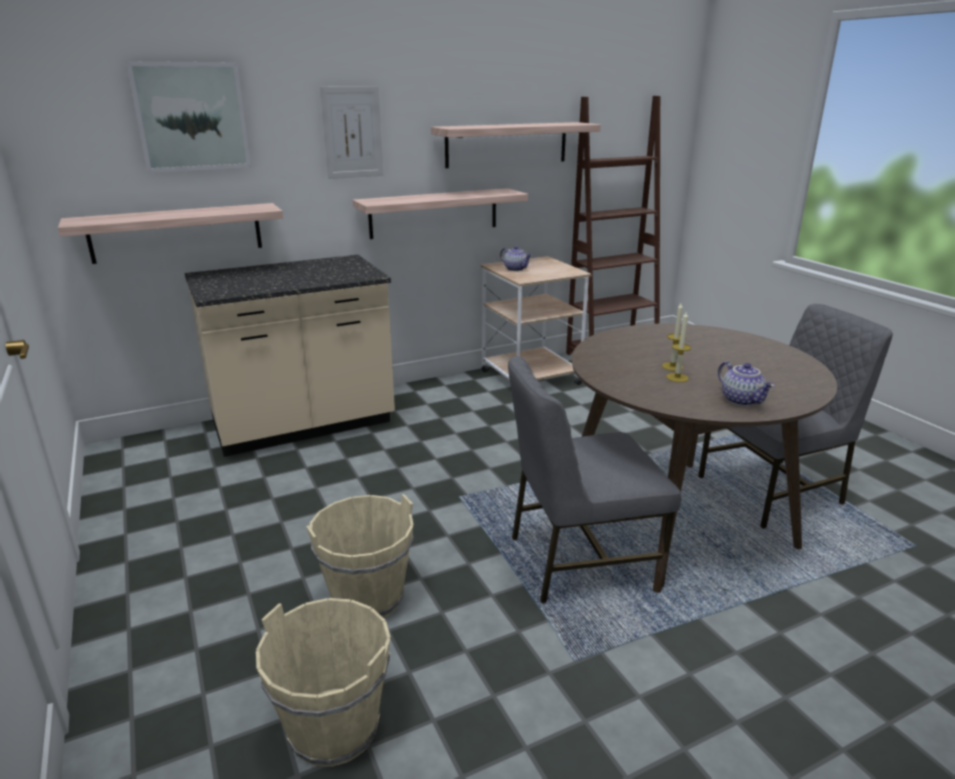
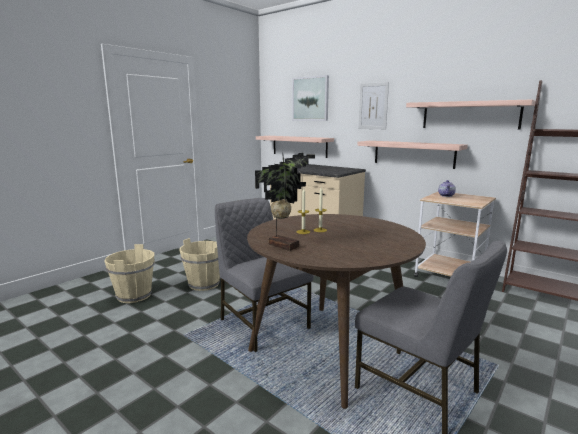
camera: 65 degrees right, 10 degrees down
(742, 400) = (284, 245): teapot -> potted plant

